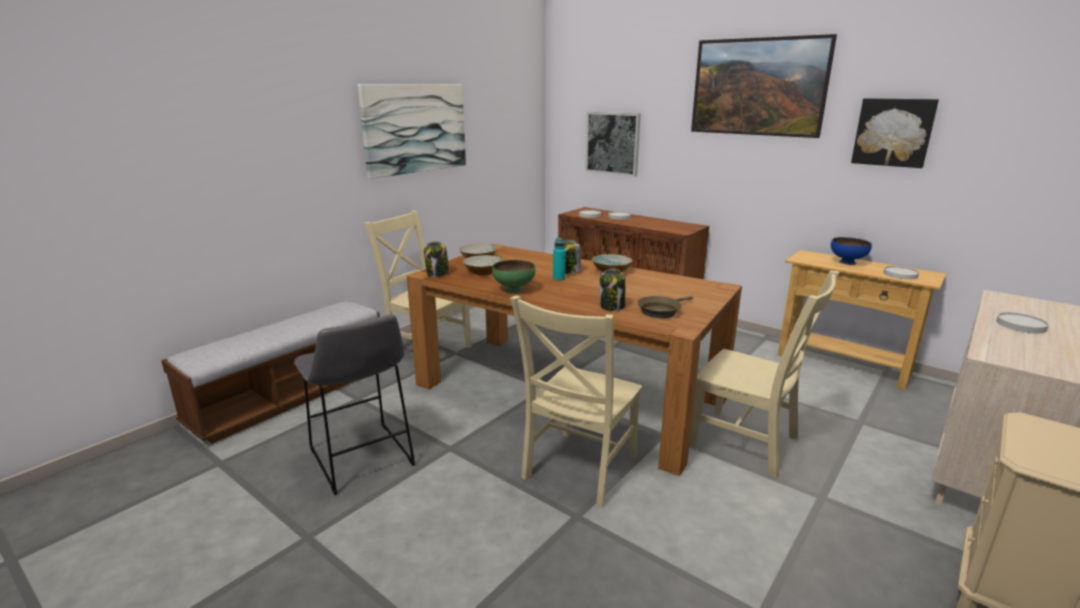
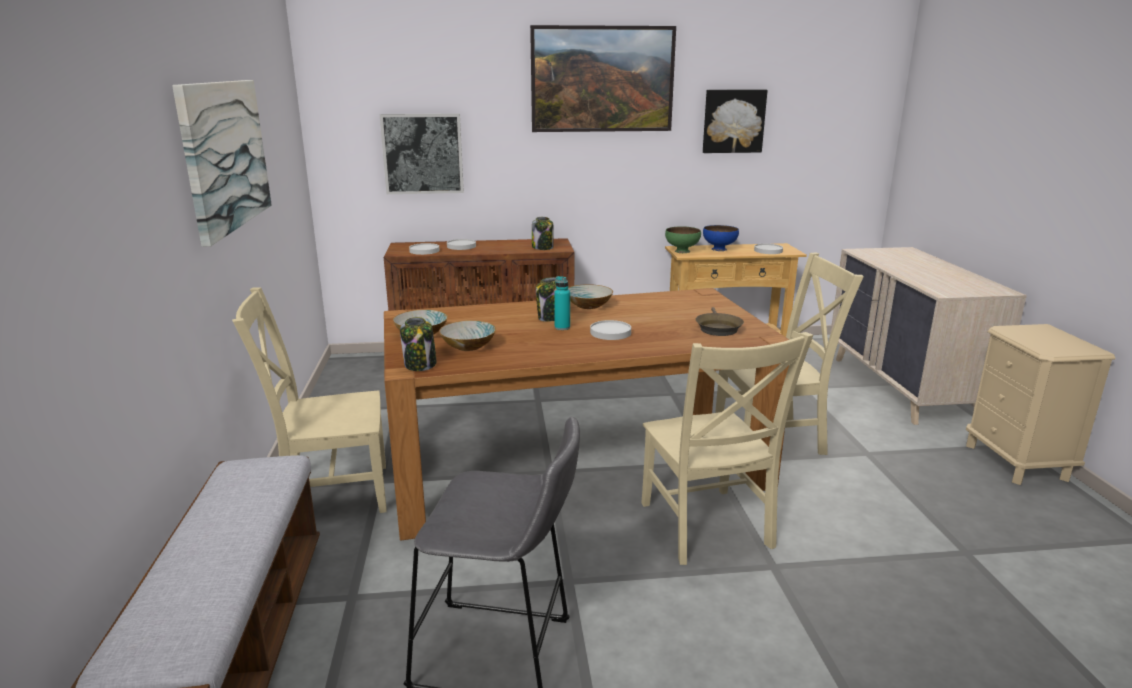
camera: 45 degrees left, 0 degrees up
(514, 290) = (553, 353): green bowl -> green bowl (682, 251)
(612, 306) = (674, 337): jar -> jar (543, 247)
(1021, 325) = (909, 268): white plate -> white plate (611, 333)

